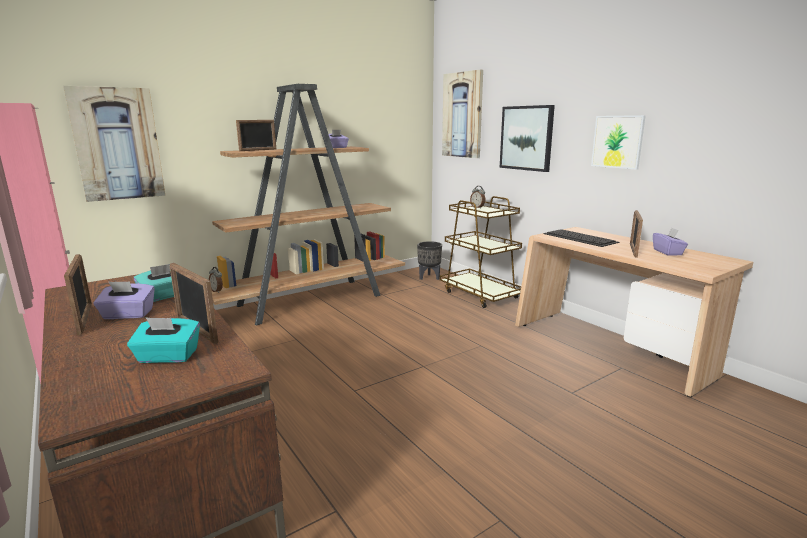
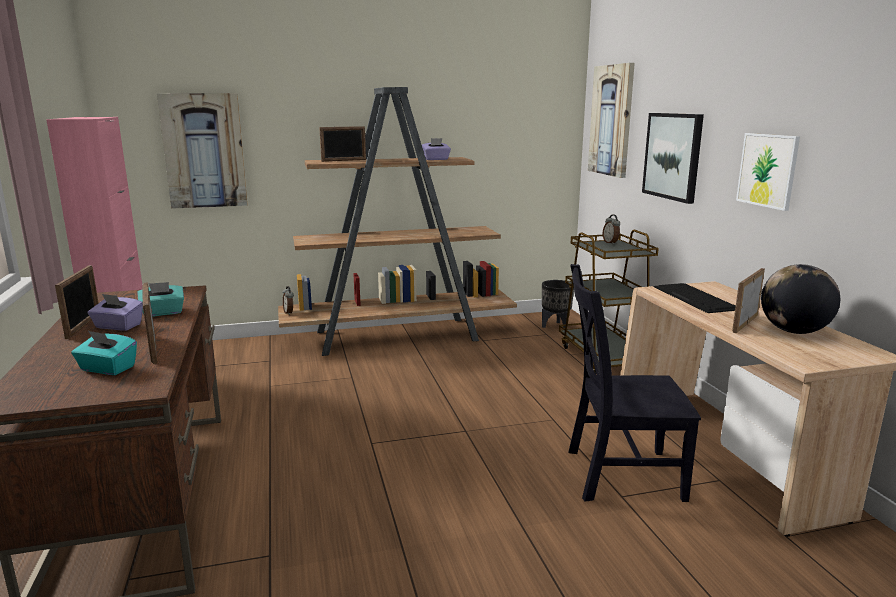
camera: 20 degrees right, 0 degrees up
(556, 377) = (618, 474): none -> black chair
(668, 252) = (794, 331): purple tissue box -> globe

